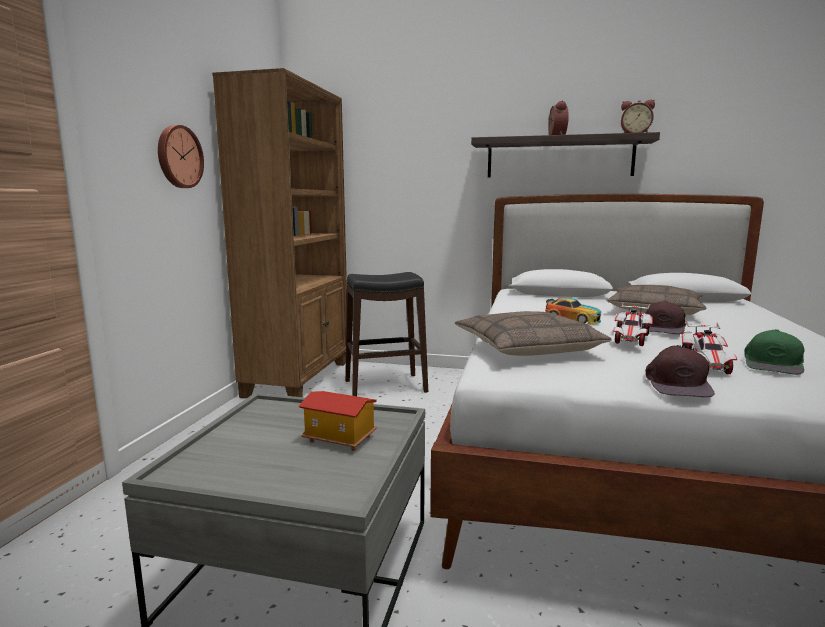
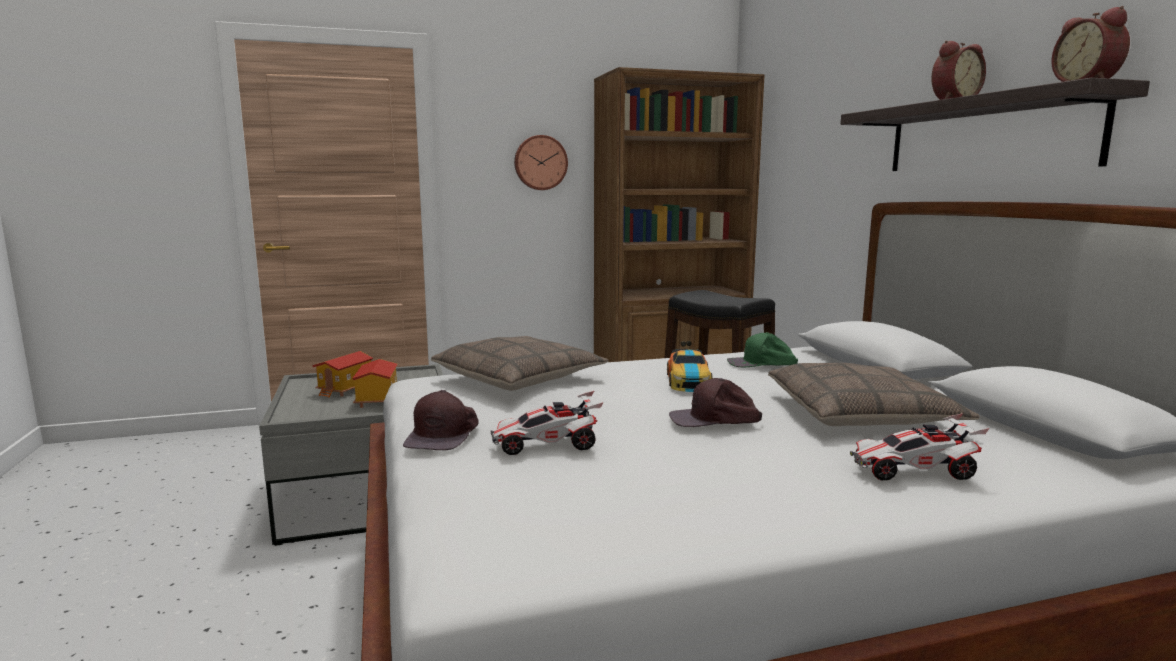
camera: 60 degrees right, 0 degrees up
(266, 450) = (346, 390): none -> toy house
(631, 339) = (610, 407): toy car -> toy car (913, 471)
(677, 384) = (444, 434): brown cap -> brown cap turned 60 degrees counterclockwise
(773, 364) = (590, 477): green cap -> green cap (761, 364)

